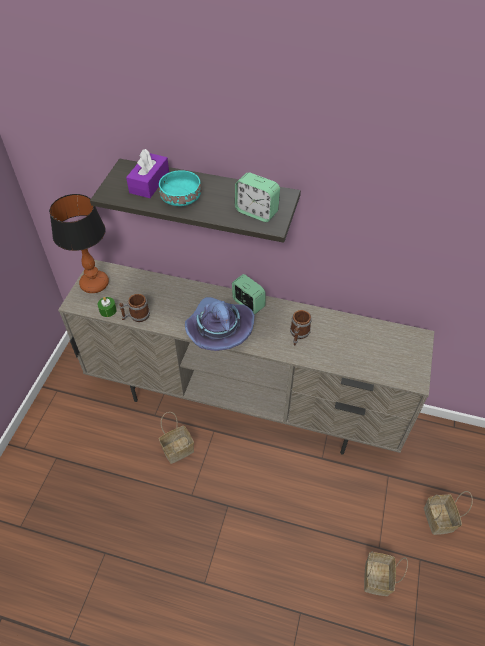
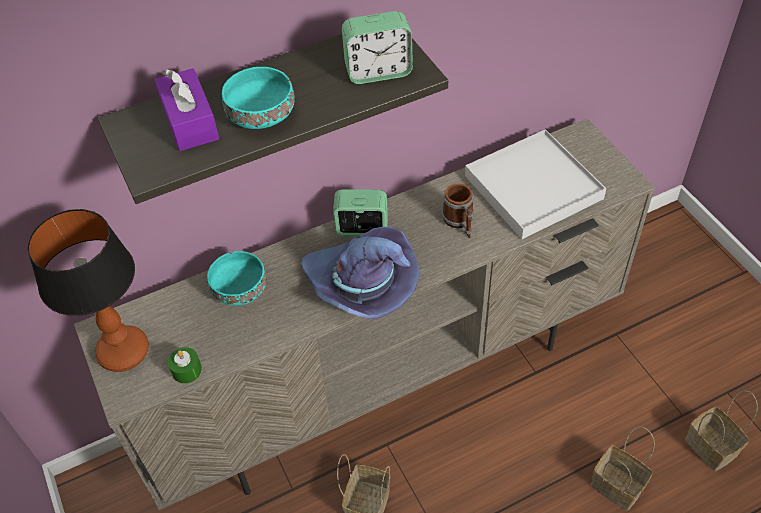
camera: 40 degrees left, 0 degrees up
(136, 316) = (236, 348): mug -> none
(165, 292) = (239, 290): none -> turquoise bowl
(358, 345) = (533, 187): none -> white tray
(439, 520) = (704, 338): basket -> basket (619, 486)

